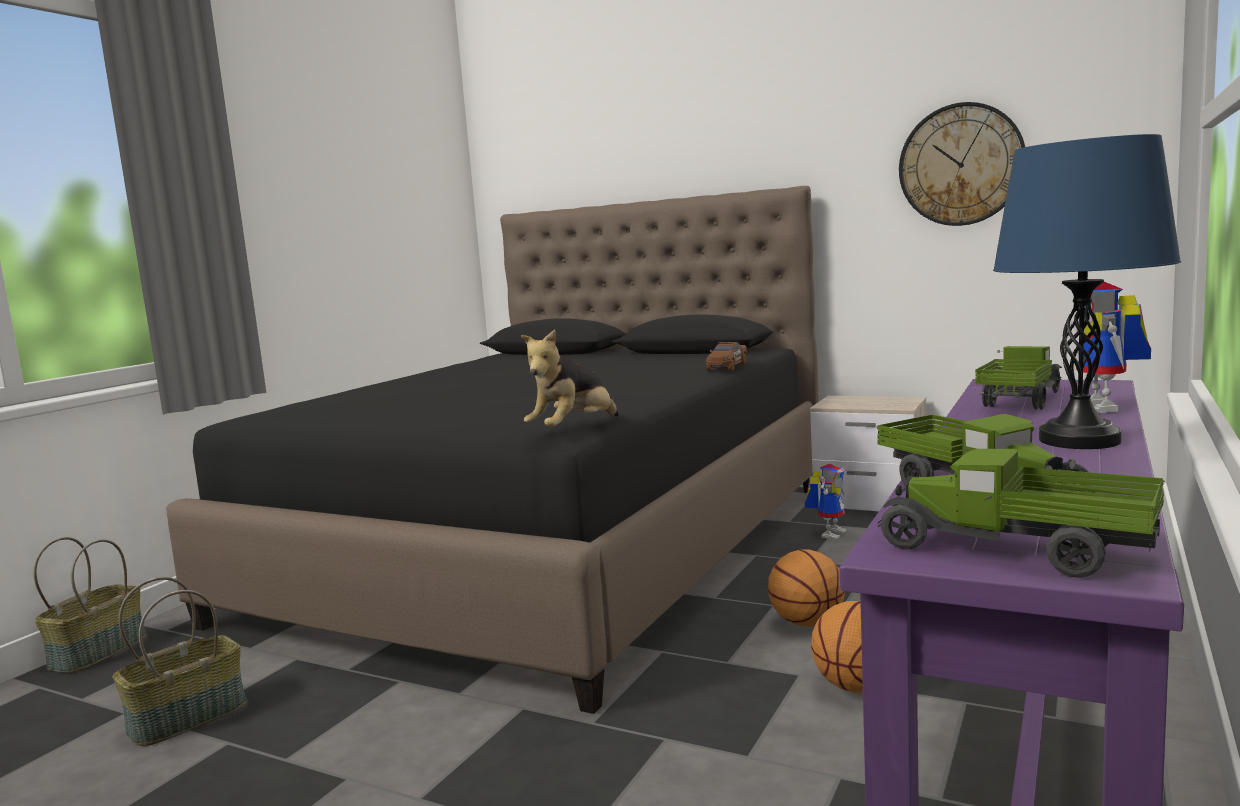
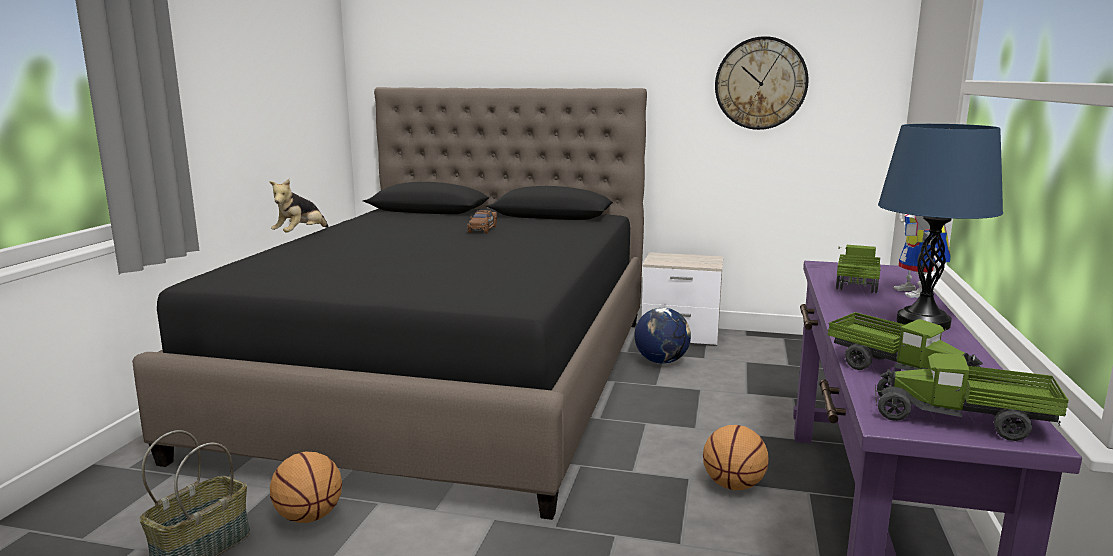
camera: 15 degrees left, 5 degrees up
(98, 651) = (69, 492): basket -> none
(574, 430) = (531, 300): plush toy -> plush toy (301, 234)
(727, 367) = (596, 235): brown toy car -> brown toy car (483, 229)
(808, 623) = (677, 436): basketball -> basketball (310, 517)
(829, 533) = (661, 361): toy robot -> globe

